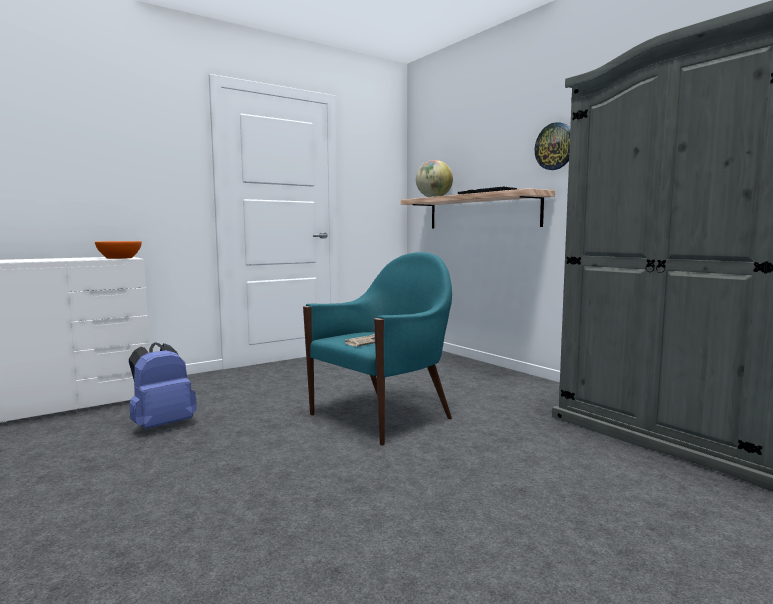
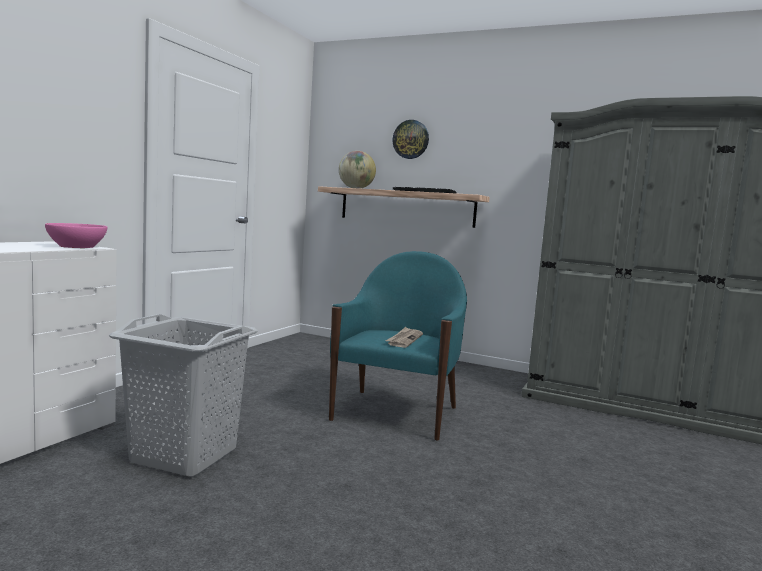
camera: 30 degrees left, 0 degrees up
(119, 258) = (76, 246): orange bowl -> pink bowl
(162, 425) = (184, 455): blue backpack -> grey laundry basket
(555, 146) = (491, 158): wall clock -> wall clock (411, 139)

